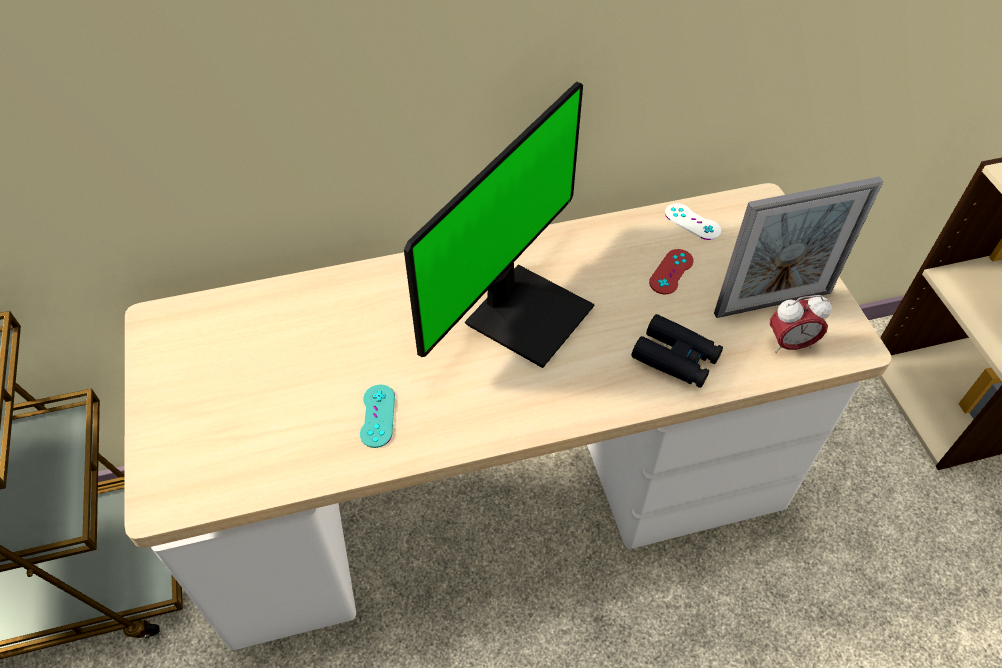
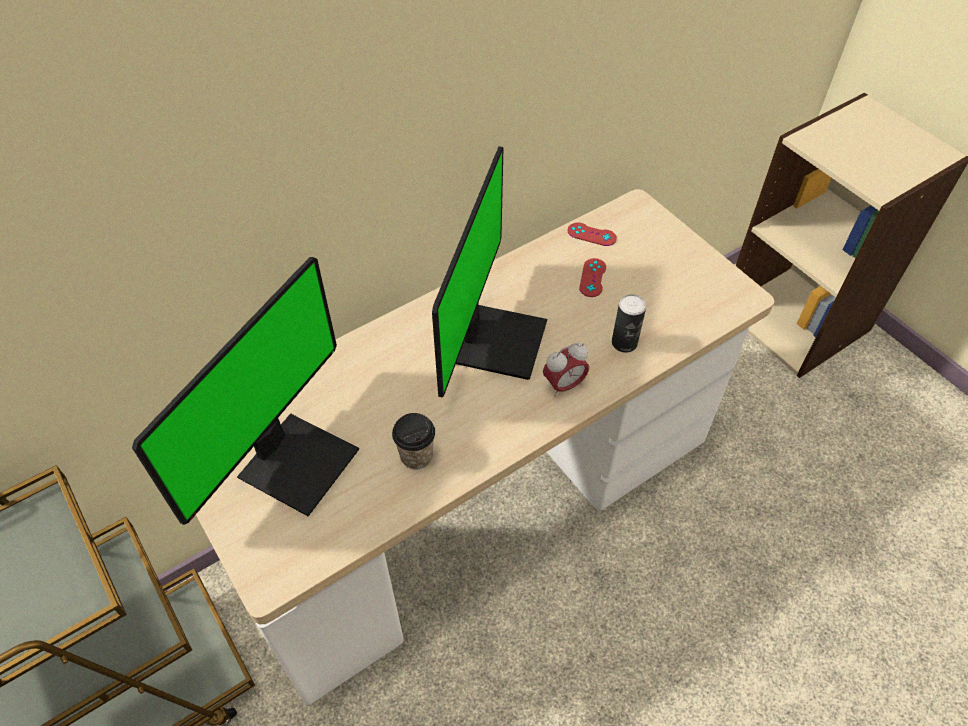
camera: 20 degrees left, 0 degrees up
(249, 381) = (295, 461): none -> monitor
(377, 416) = (416, 456): turquoise game controller -> cup
(676, 358) = (624, 343): black binoculars -> can
(692, 222) = (591, 234): white game controller -> red game controller
(772, 303) = (676, 281): picture frame -> none
(790, 344) = (700, 308): alarm clock -> alarm clock (564, 385)

